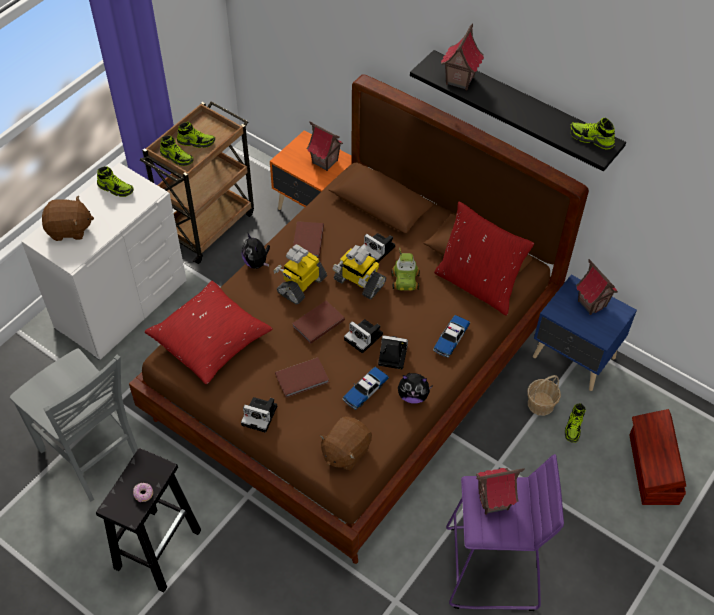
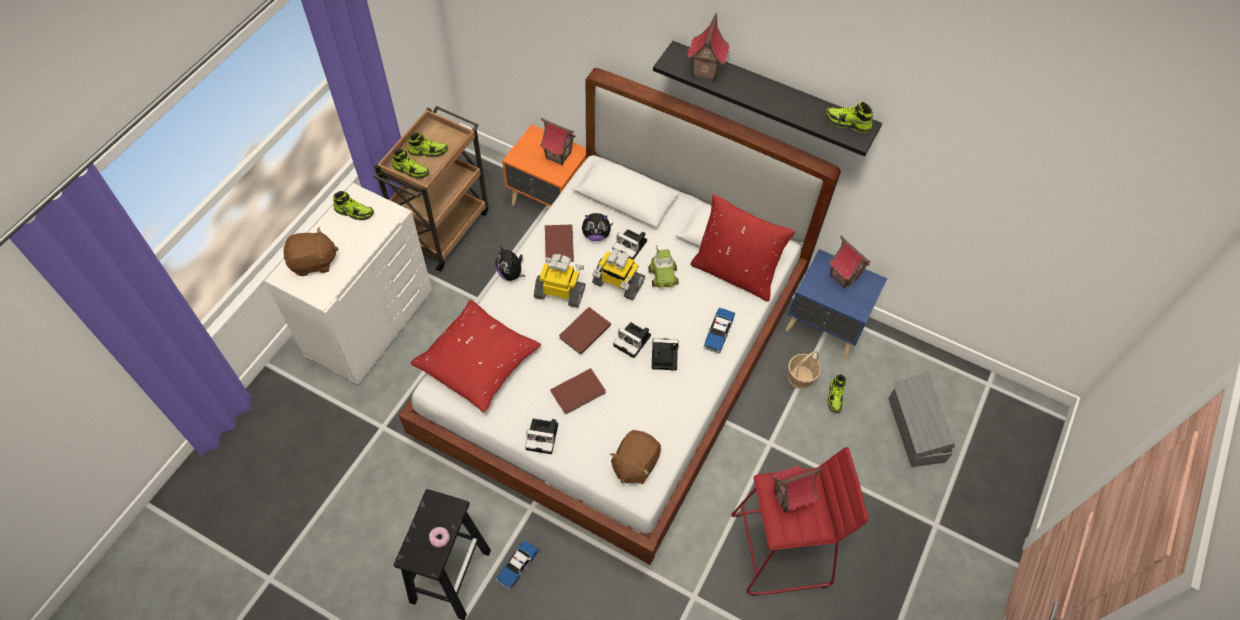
camera: 10 degrees left, 5 degrees up
(93, 456) = (368, 487): grey chair -> none
(301, 285) = (560, 292): toy robot -> toy robot turned 75 degrees clockwise
(357, 371) = (618, 366): brown bed -> white bed
(365, 391) = (644, 397): toy car -> toy car (518, 565)
(413, 396) = (691, 397): plush toy -> plush toy (596, 235)
(492, 568) = (780, 550): purple stool -> red stool
(652, 469) = (915, 430): brown storage box -> grey storage box

